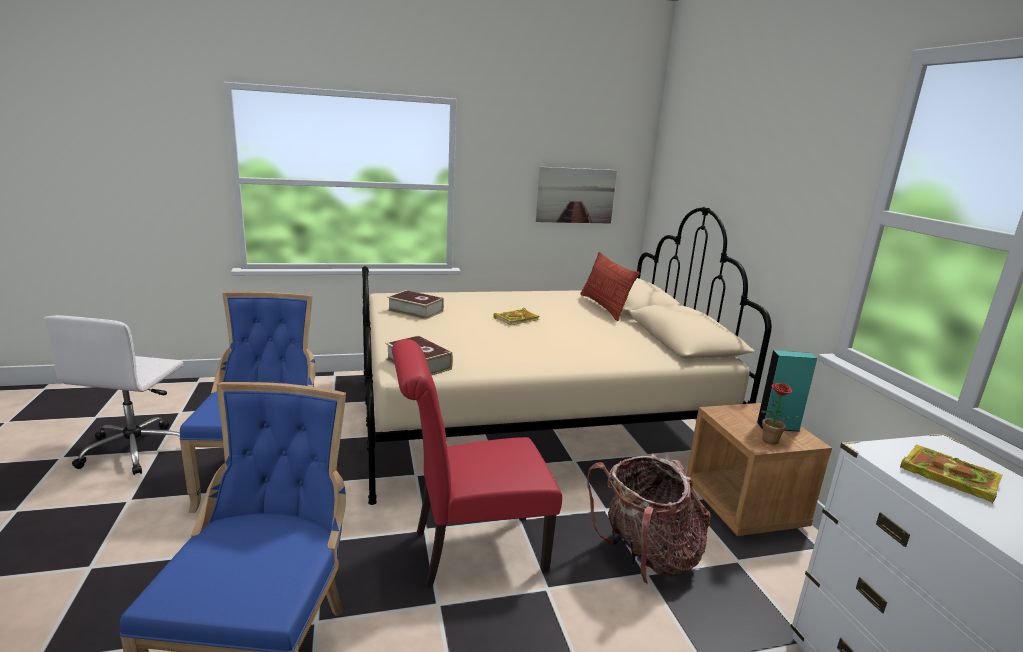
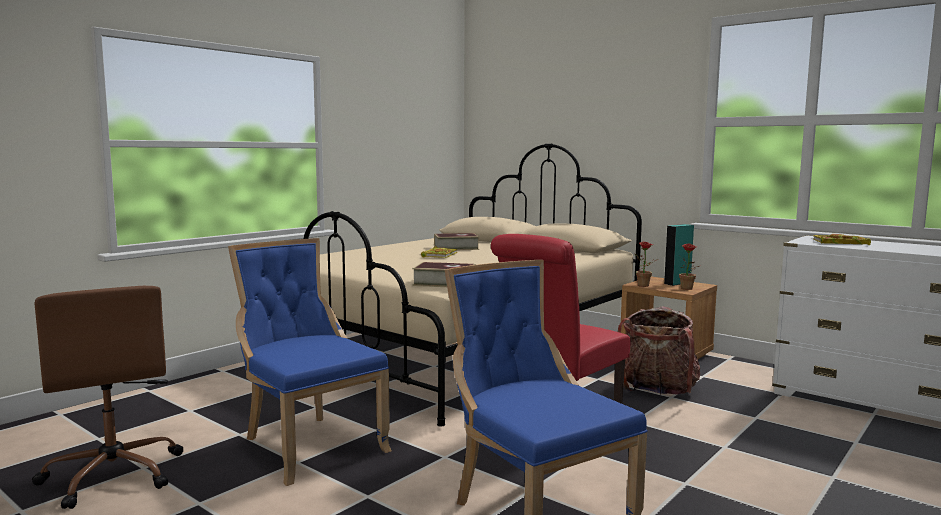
camera: 35 degrees left, 10 degrees down
(137, 449) = (113, 475): white office chair -> brown office chair
(415, 311) = (346, 263): book -> book (456, 248)
(575, 195) = (415, 150): picture -> none
(604, 307) = (479, 242): pillow -> none
(723, 418) = (645, 286): none -> potted plant

